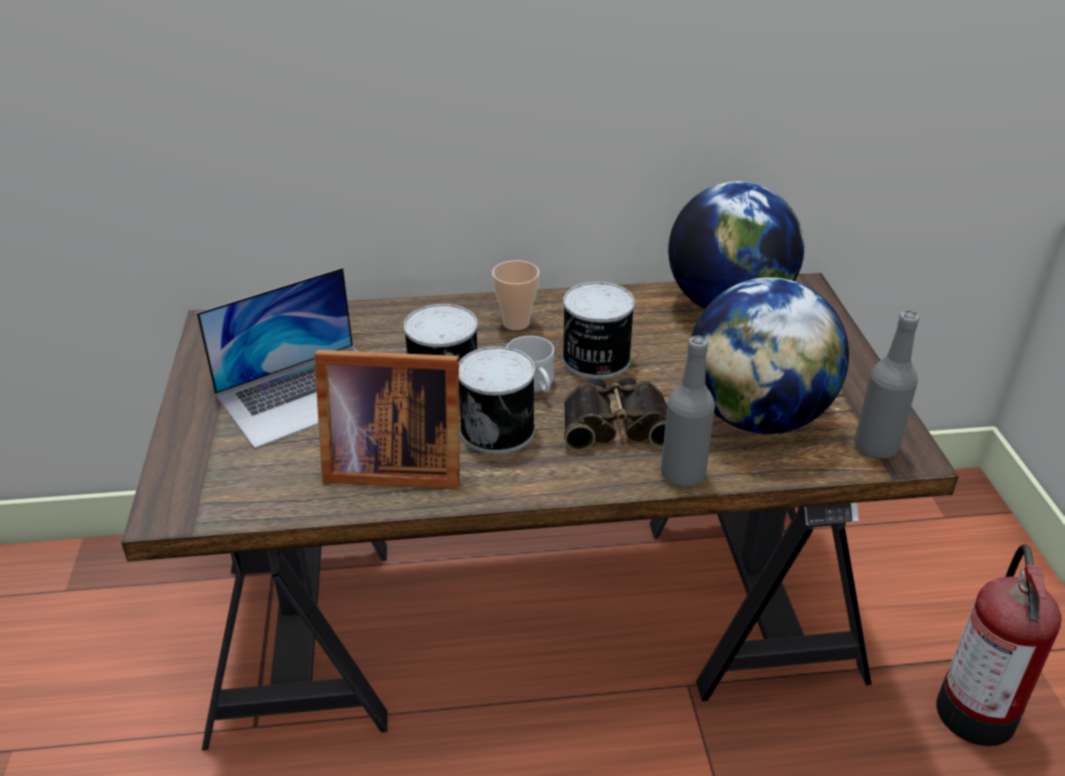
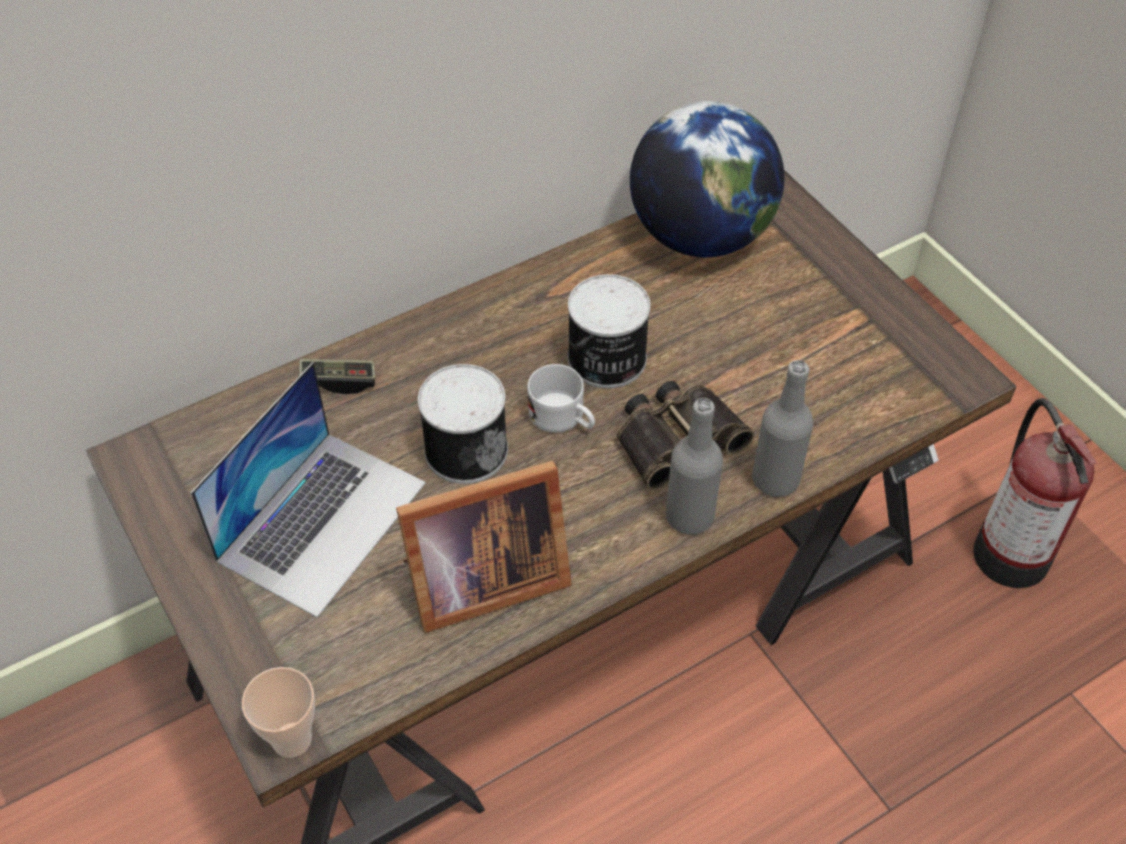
camera: 25 degrees left, 15 degrees up
(384, 319) = (338, 381): none -> game controller
(499, 429) = (563, 490): can -> none
(516, 323) = (492, 337): cup -> cup (292, 739)
(757, 417) = (806, 380): globe -> none
(875, 447) = (931, 378): grey bottle -> grey bottle (689, 516)

